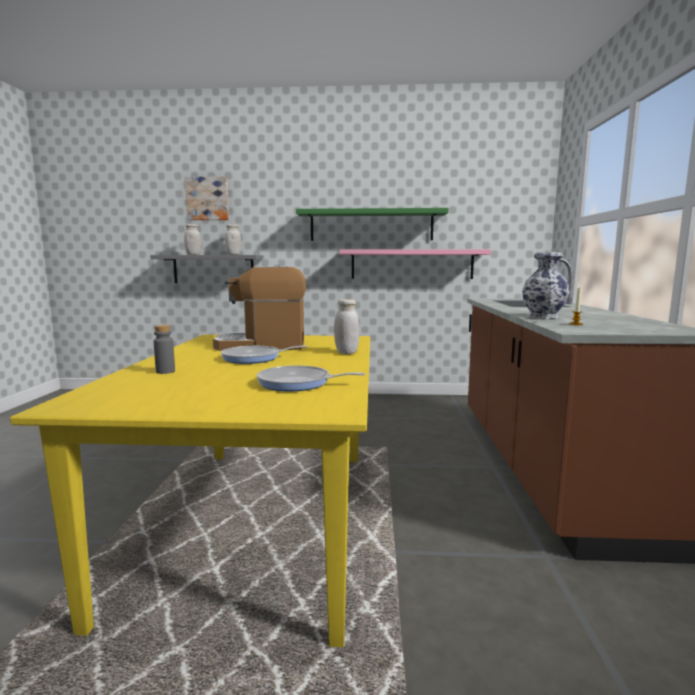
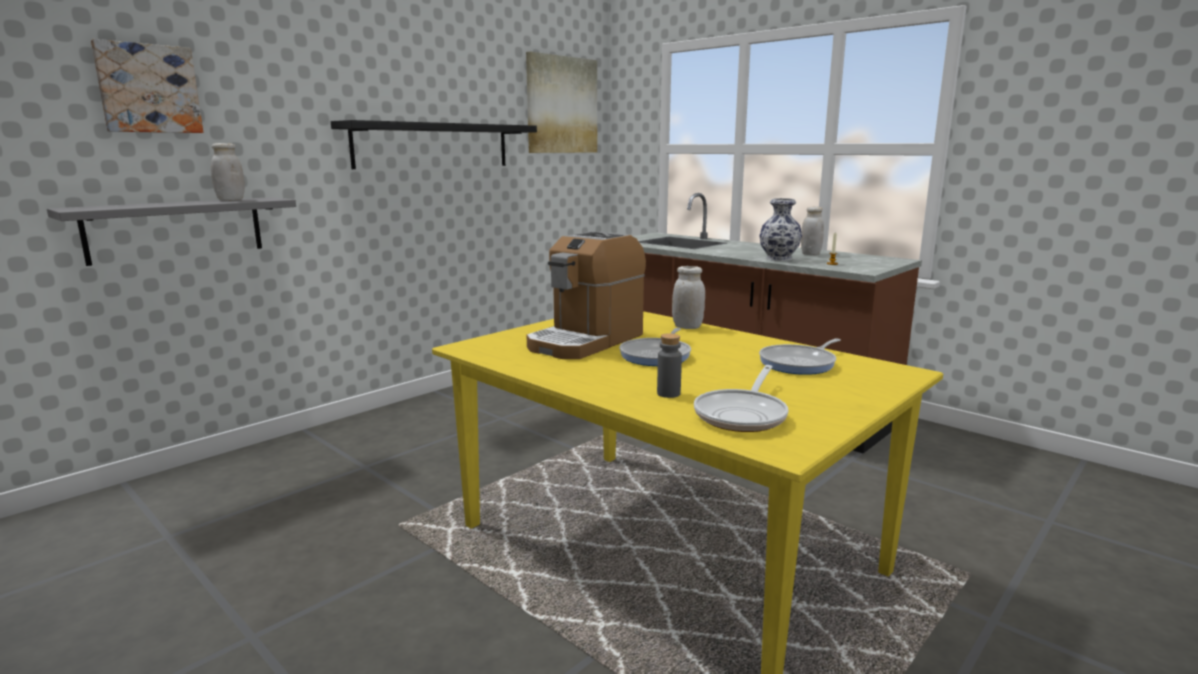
camera: 50 degrees left, 5 degrees up
(134, 389) = (743, 415): none -> frying pan
(193, 254) = (152, 205): white jar -> white jar (810, 254)
(371, 225) = (433, 145): green shelf -> black shelf
(412, 264) = (484, 199): pink shelf -> none
(496, 192) = (561, 105): none -> picture

